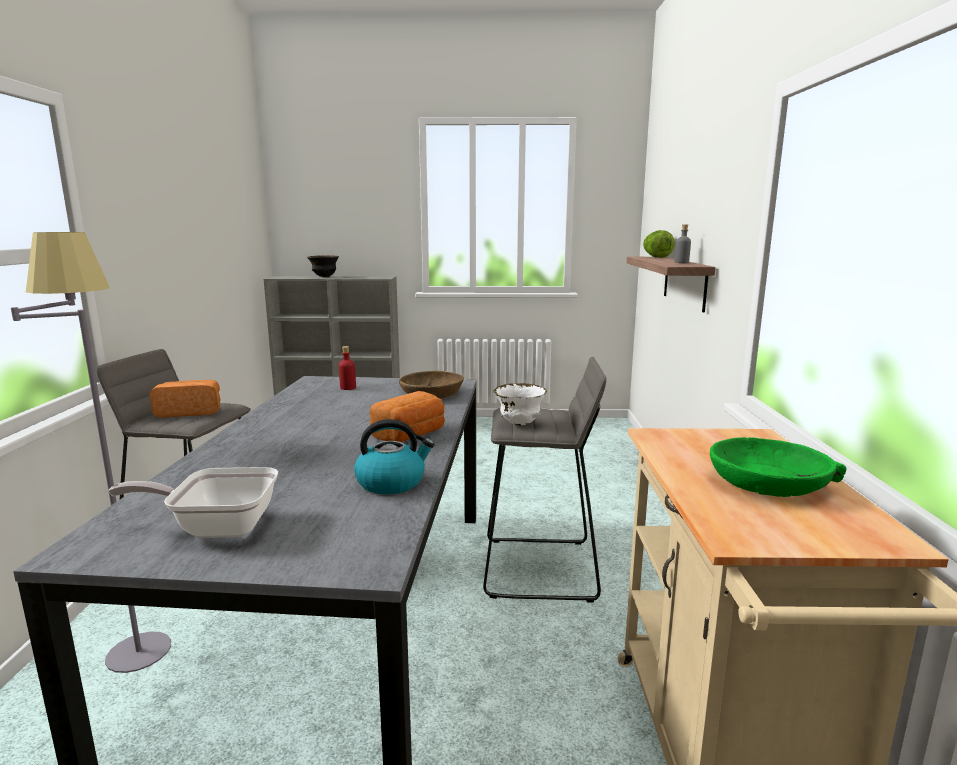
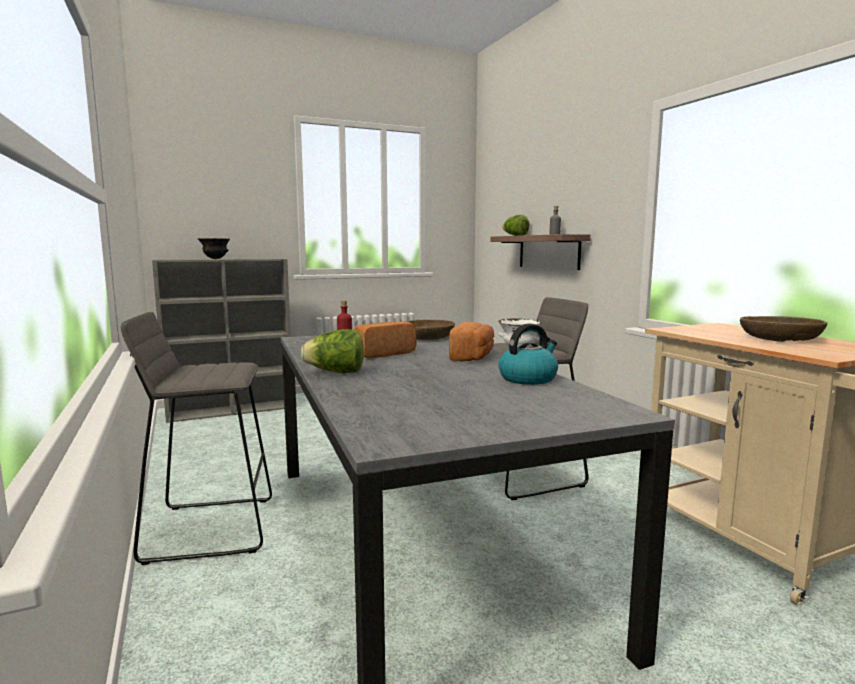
camera: 25 degrees left, 5 degrees down
(130, 639) = (221, 608): grey floor lamp -> none
(190, 411) = (210, 370): bread -> bread (382, 353)
(217, 527) = (464, 414): frying pan -> none
(242, 438) = (336, 372): none -> lettuce
(768, 482) = (780, 338): green bowl -> brown bowl

